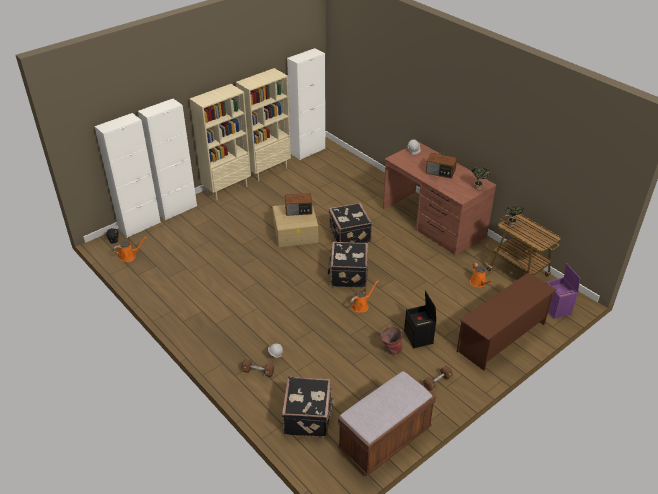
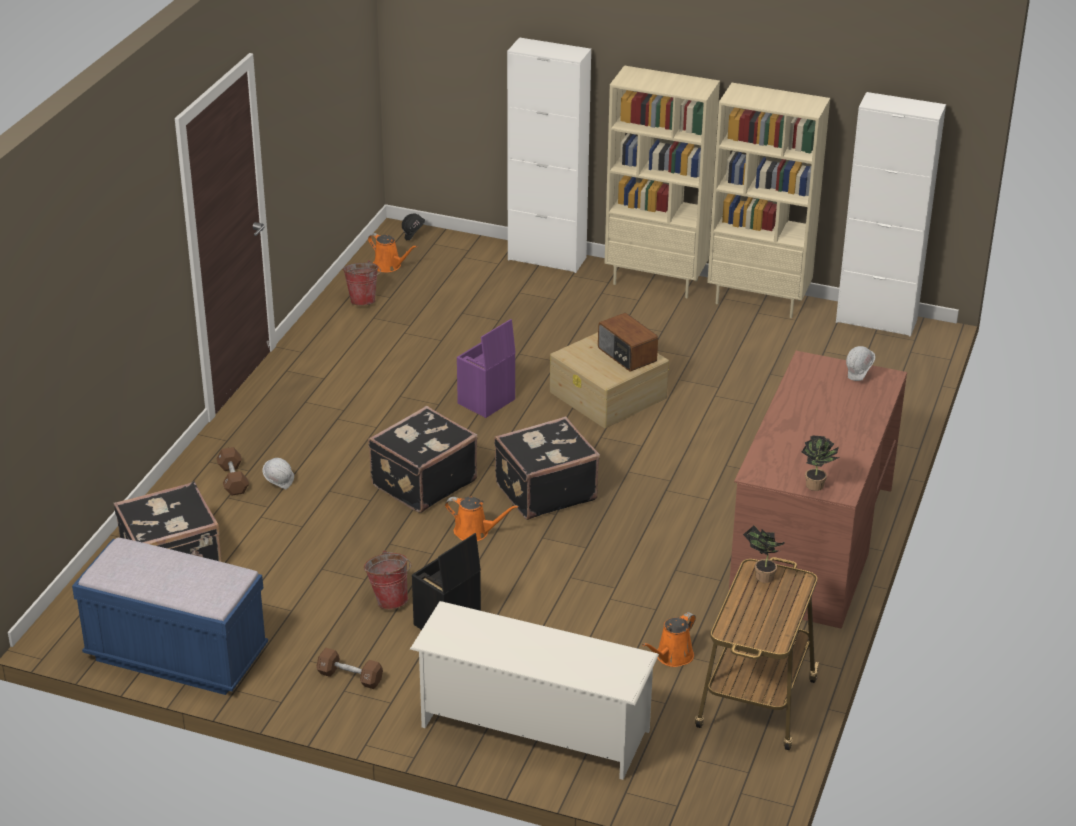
camera: 60 degrees right, 5 degrees down
(140, 226) = (470, 244): white cabinet -> none
(149, 275) = (363, 300): none -> bucket
(349, 236) = (658, 456): black suitcase -> black suitcase (422, 482)
(385, 440) = (176, 656): brown bench -> blue bench
(440, 172) = (821, 426): radio -> none
(502, 337) = (533, 728): brown shoe rack -> white shoe rack
(556, 309) = (687, 787): purple storage box -> purple storage box (486, 402)

